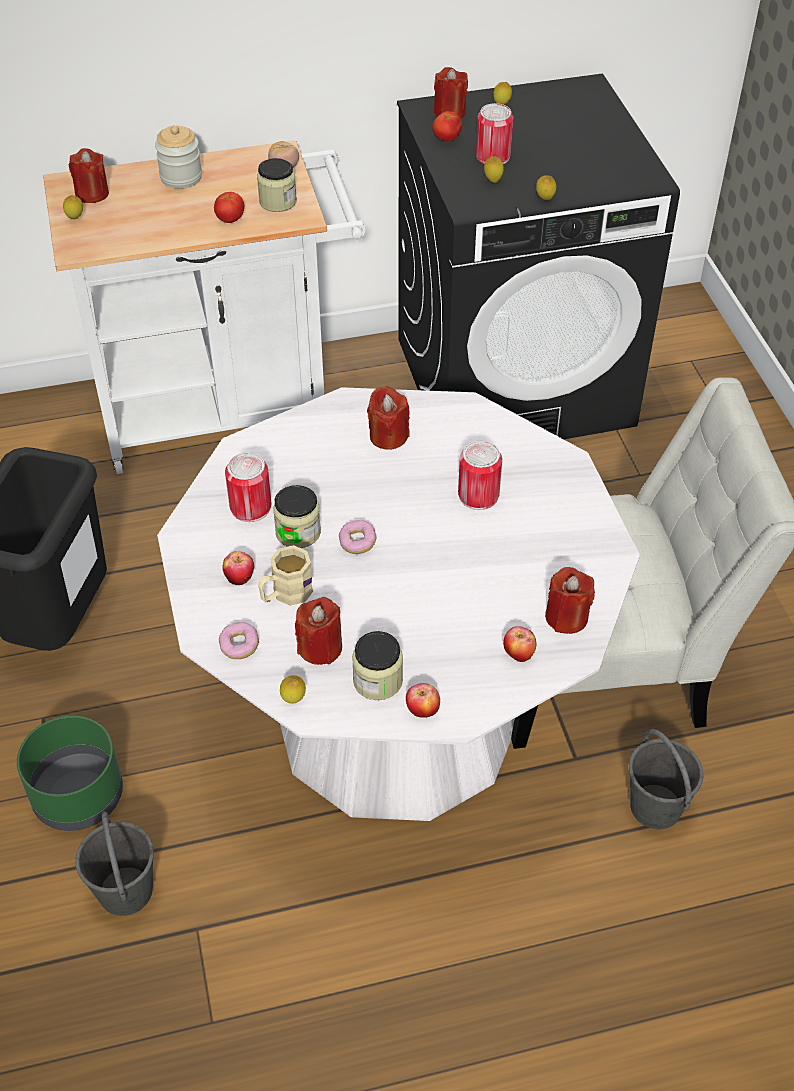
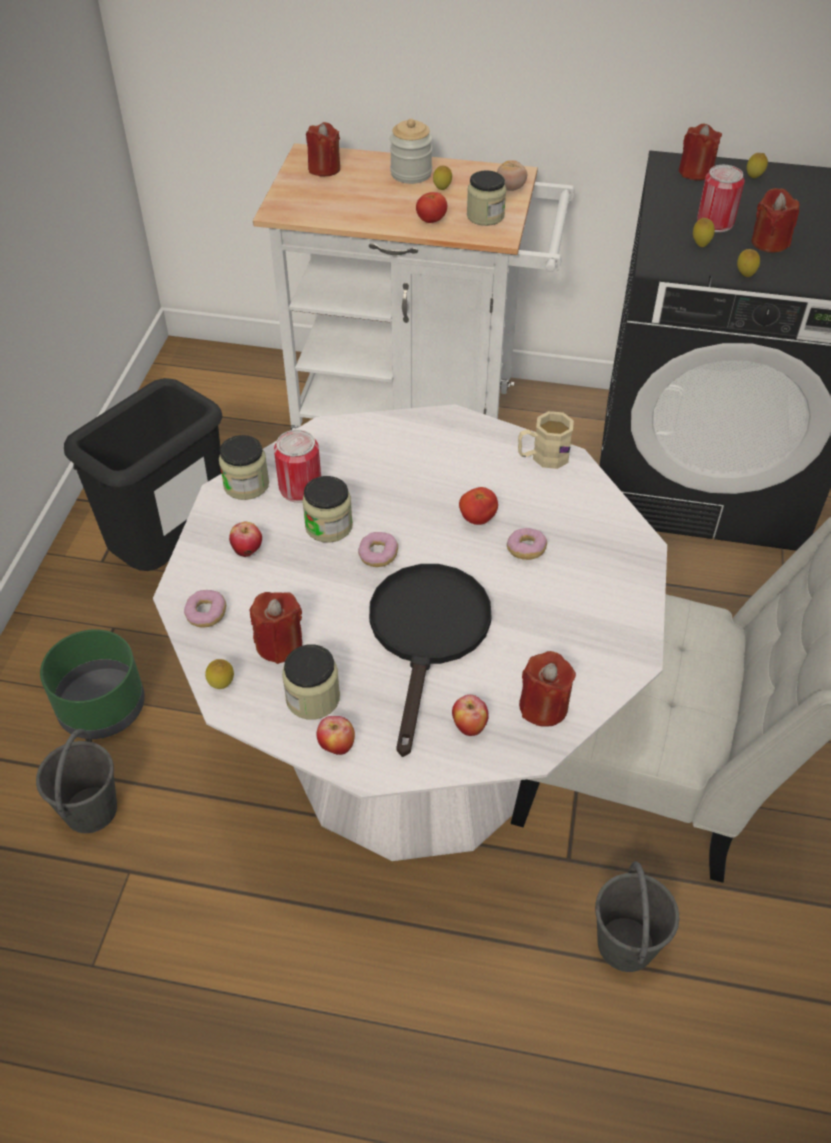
camera: 25 degrees right, 0 degrees up
(75, 219) = (296, 185): lemon -> lemon (442, 190)
(199, 520) = (246, 484): none -> jar
(285, 594) = (280, 580): beige mug -> beige mug (542, 457)
(388, 436) = (471, 464): red candle -> red candle (769, 242)
(441, 594) = (428, 635): none -> black frying pan
(446, 139) = (677, 195): tomato -> tomato (477, 518)
(478, 495) = (526, 550): can -> donut

